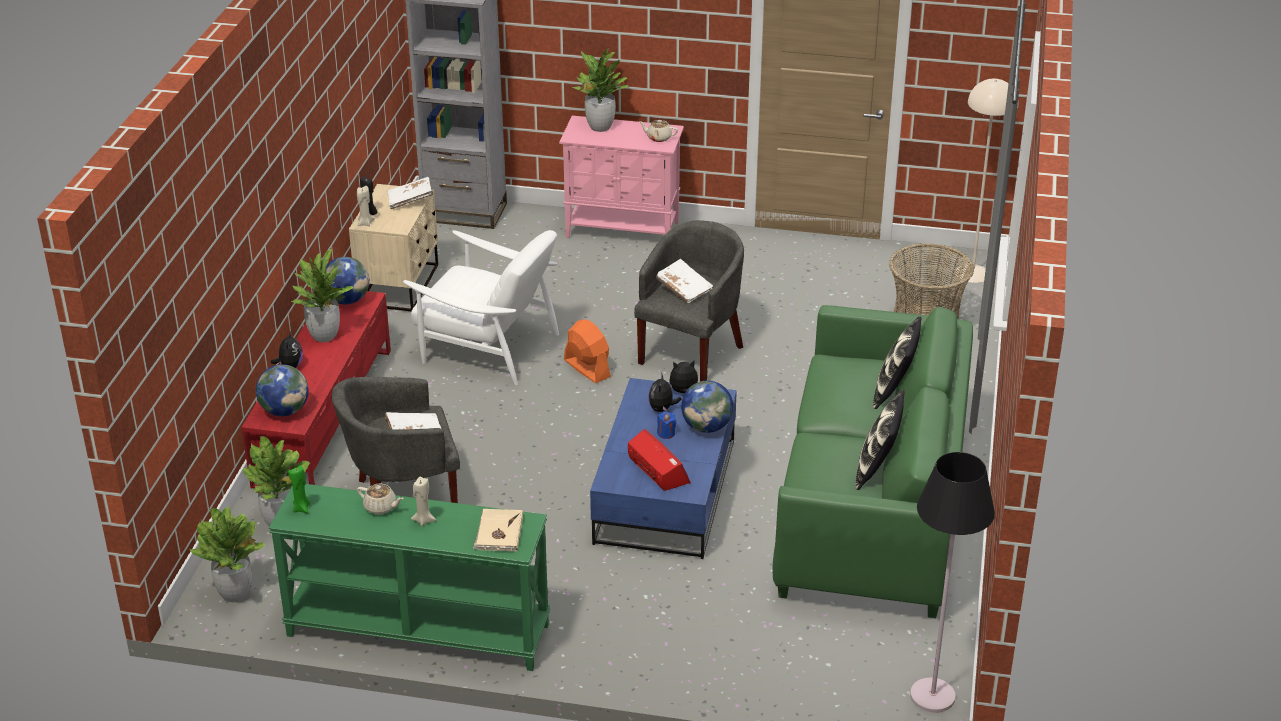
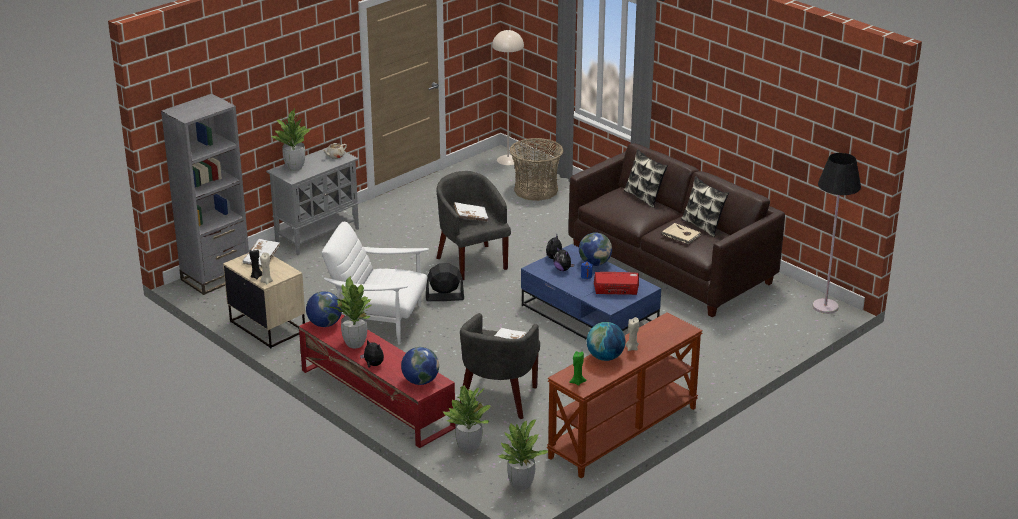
camera: 55 degrees left, 5 degrees down
(381, 507) = (605, 357): beige teapot -> globe
(417, 631) = (624, 433): green console table -> brown console table
(487, 346) = (378, 320): white armchair -> white armchair turned 135 degrees counterclockwise
(498, 533) = (668, 330): beige book -> beige book (681, 235)
(587, 368) = (444, 297): orange fan -> black fan
(623, 230) = (318, 235): pink cabinet -> grey cabinet
(871, 509) = (671, 266): green sofa -> brown sofa

